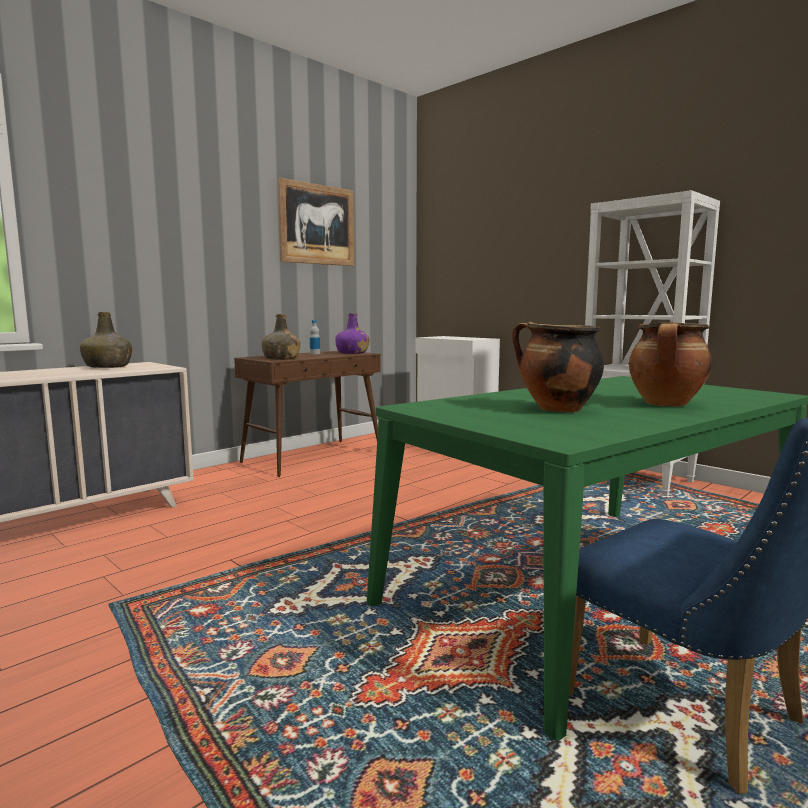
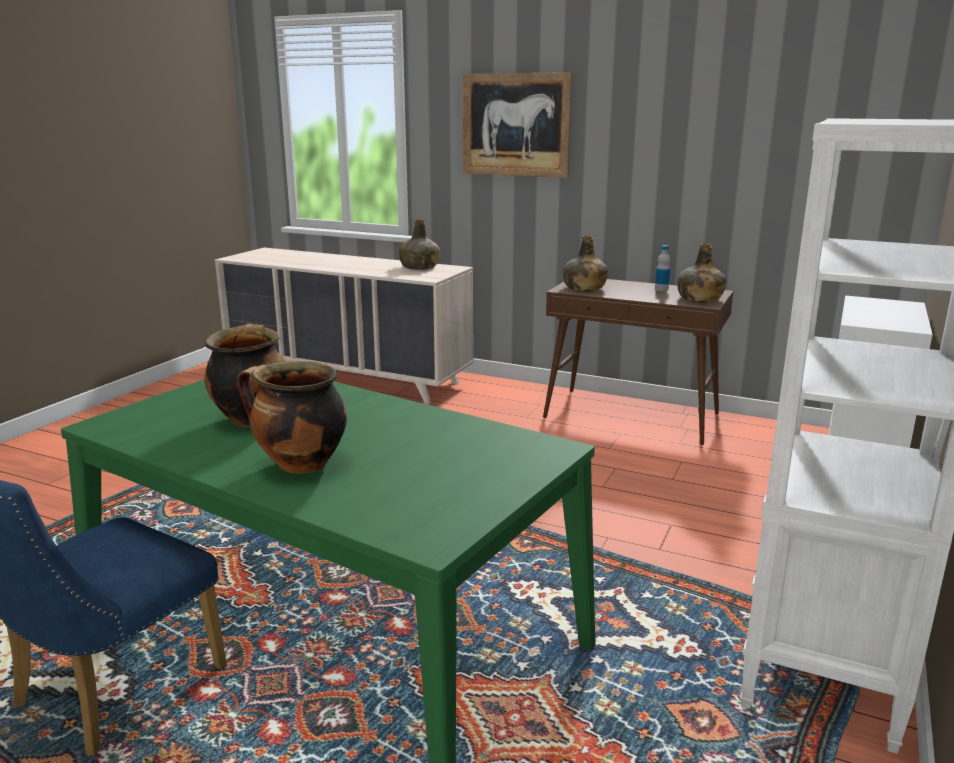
camera: 70 degrees right, 10 degrees up
(317, 224) = (724, 109): picture -> picture (516, 125)
(352, 353) = (699, 299): purple bottle -> green bottle

